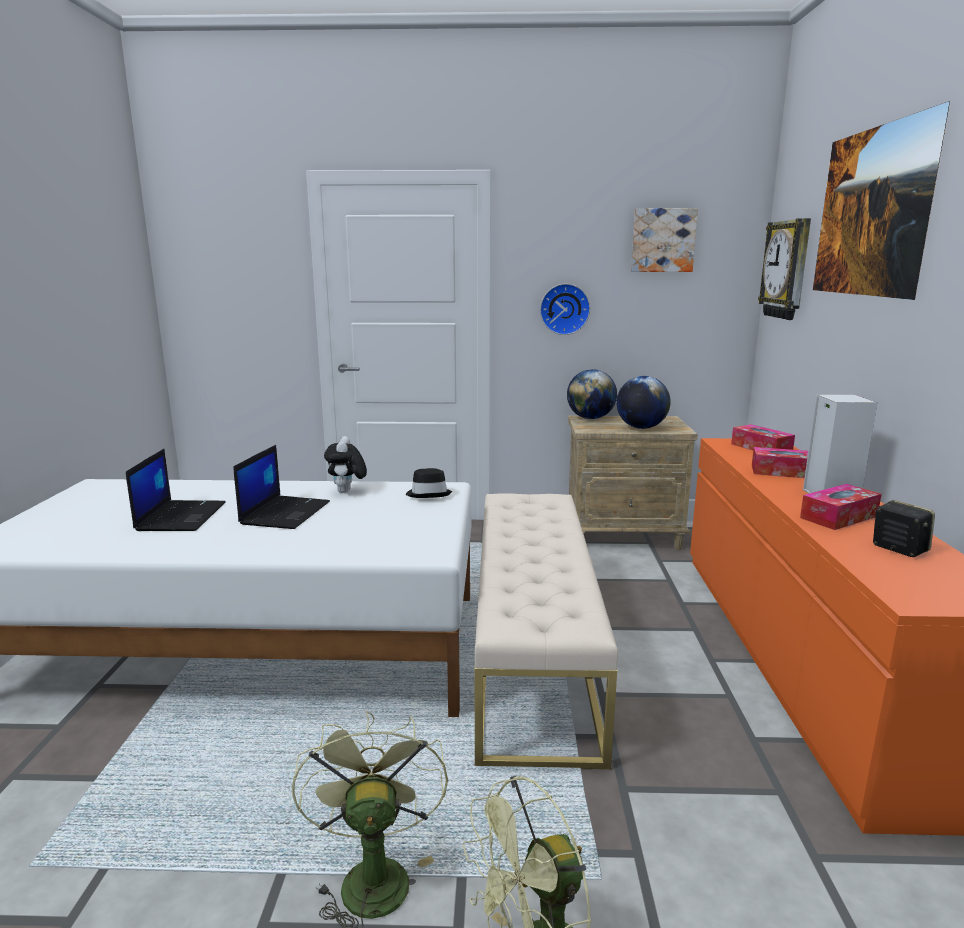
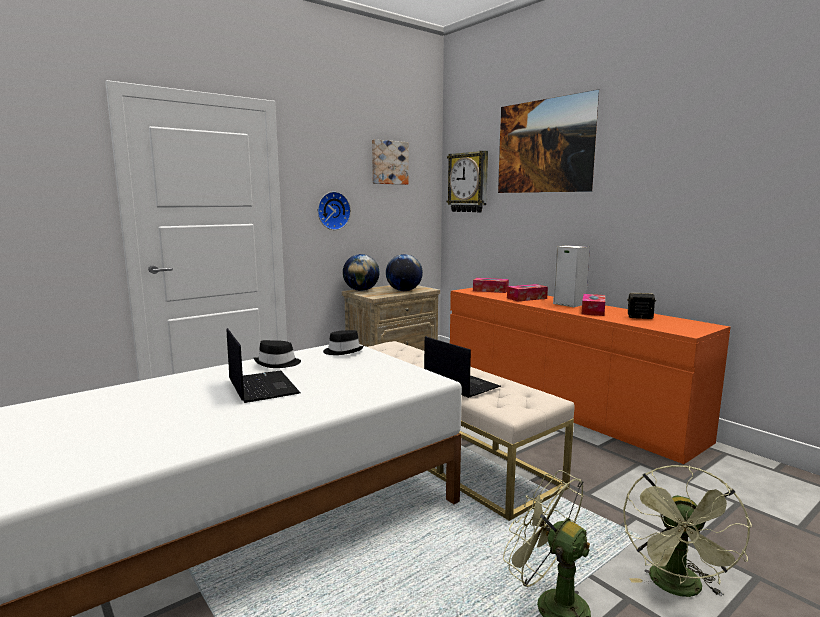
camera: 40 degrees left, 5 degrees down
(181, 516) = (164, 413): laptop -> laptop (459, 384)
(347, 492) = (278, 363): plush toy -> black hat

